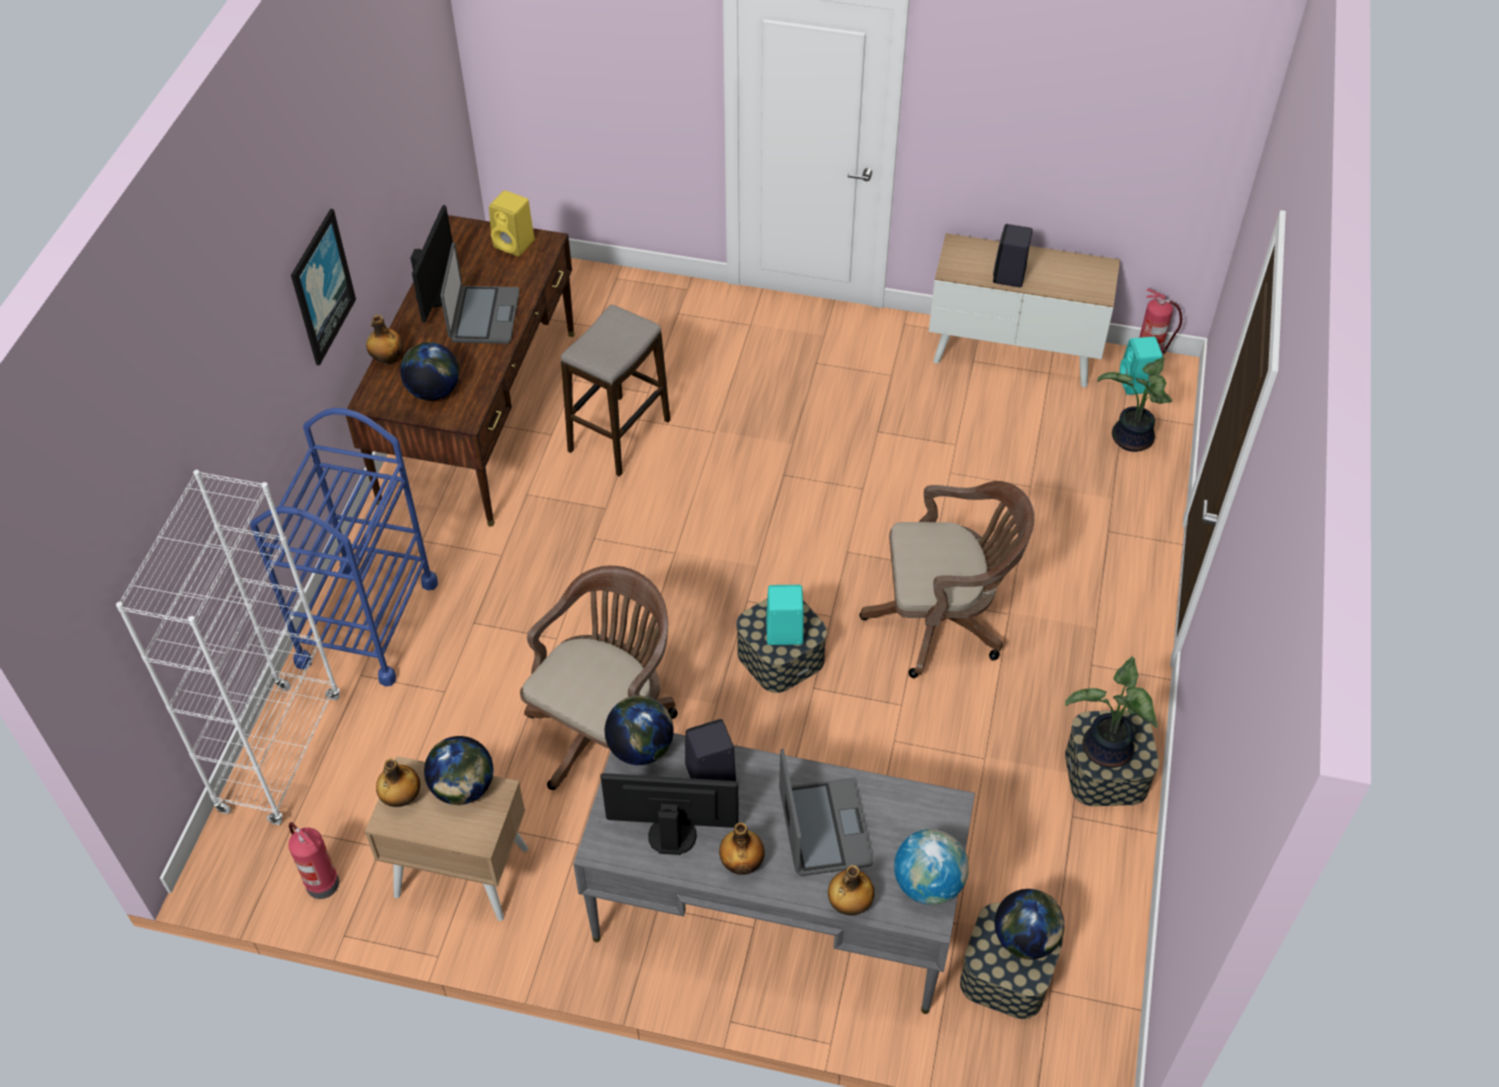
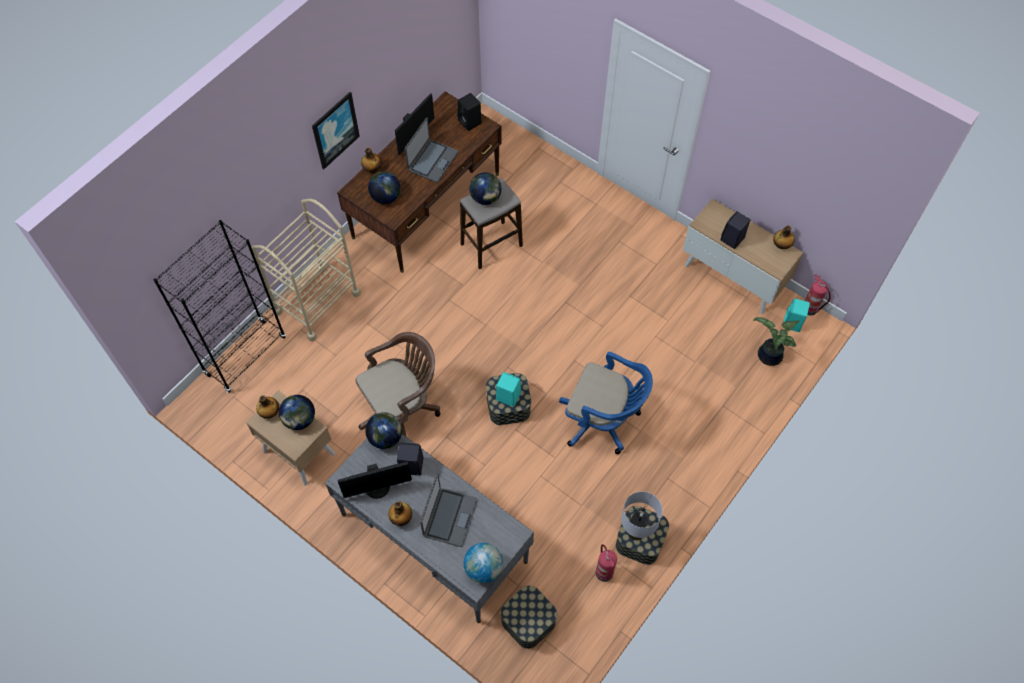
camera: 25 degrees right, 10 degrees up
(280, 753) = (246, 356): white bookcase -> black bookcase
(321, 883) = (234, 430): fire extinguisher -> fire extinguisher (603, 572)
(367, 623) = (317, 302): blue cart -> beige cart
(515, 244) = (470, 122): yellow speaker -> black speaker
(672, 833) = (377, 488): monitor -> monitor turned 135 degrees clockwise
(849, 904) = (440, 561): bottle -> bottle (781, 245)
(943, 621) = (602, 420): brown office chair -> blue office chair
(1025, 939) = (536, 611): globe -> globe (485, 198)
(1105, 752) = (635, 532): potted plant -> grey table lamp

